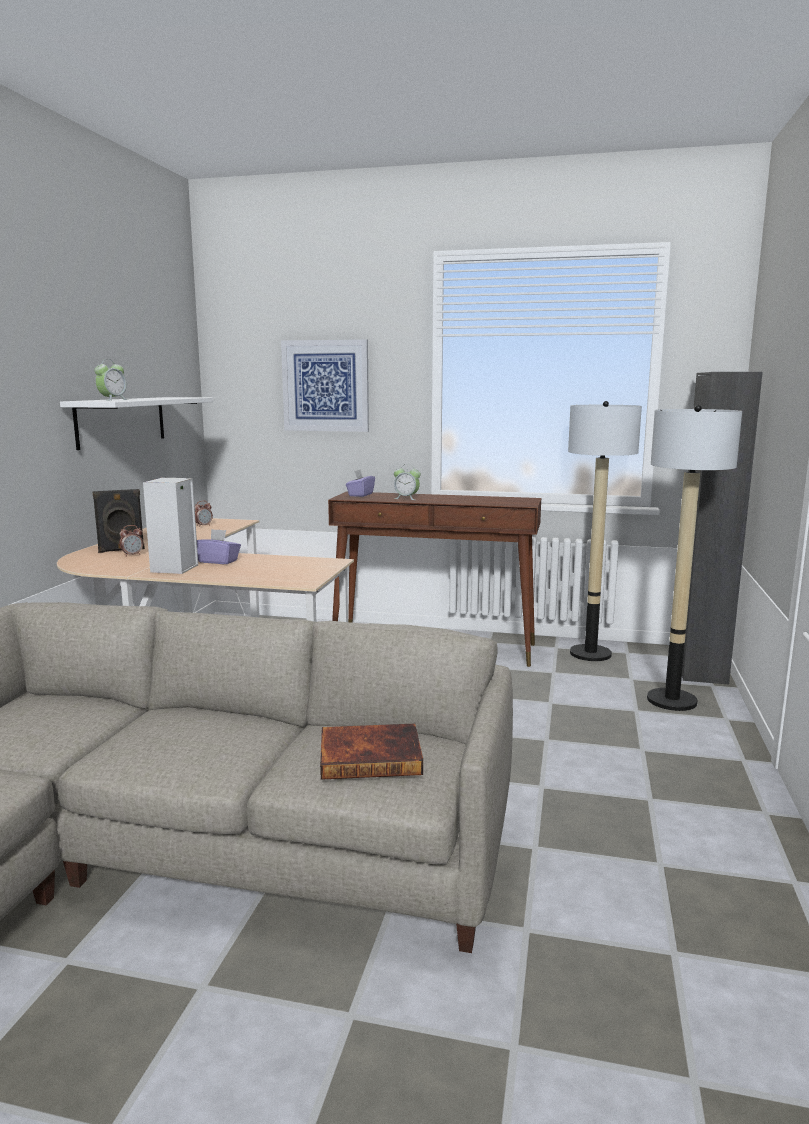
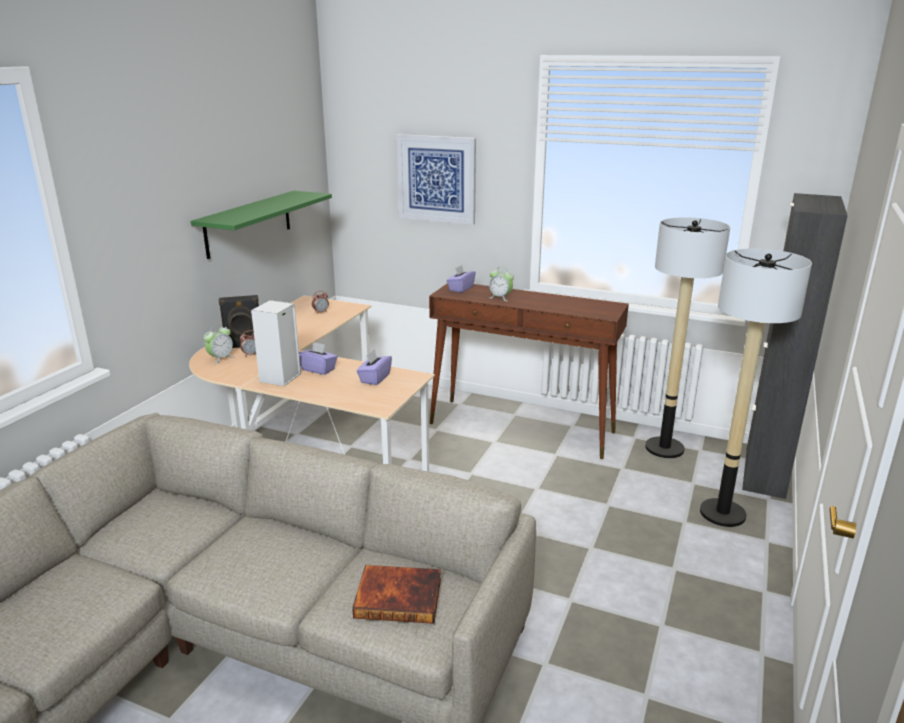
camera: 10 degrees right, 10 degrees up
(112, 400) = (236, 215): alarm clock -> alarm clock (220, 358)
(121, 421) = (248, 223): white shelf -> green shelf
(287, 564) = (374, 378): none -> purple tissue box

